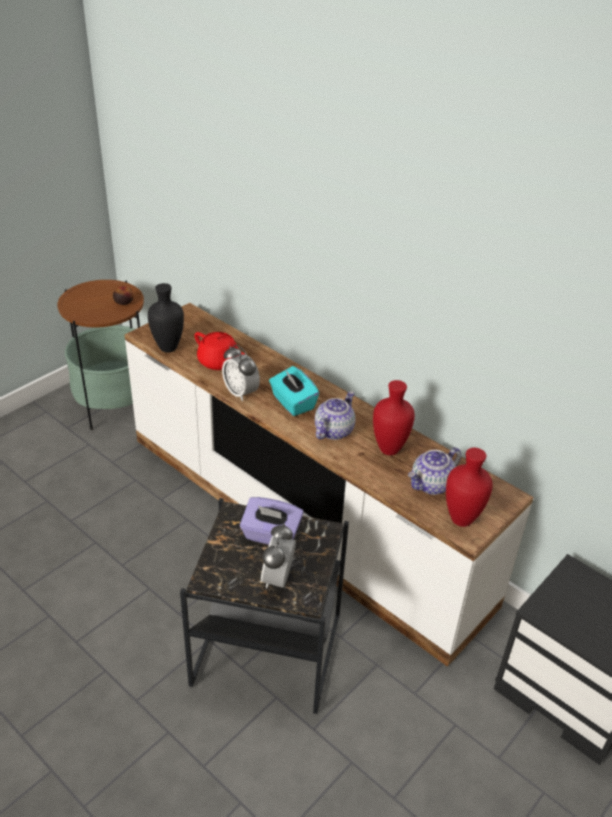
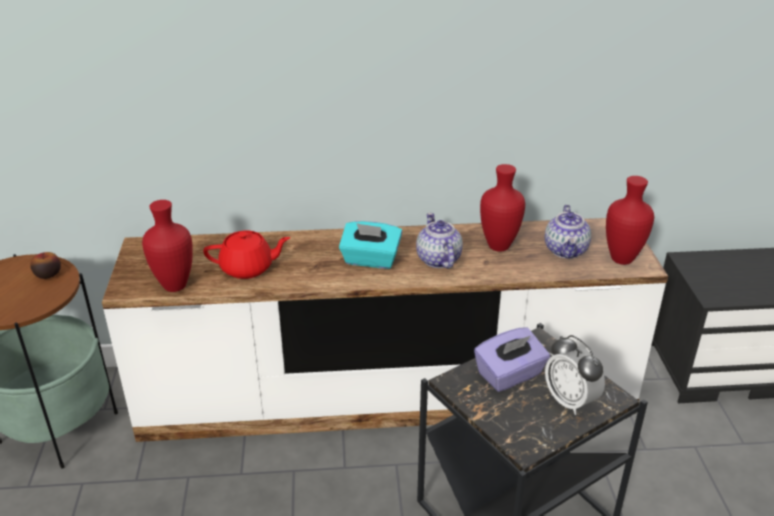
camera: 45 degrees left, 5 degrees down
(168, 347) = (173, 286): black vase -> red vase
(241, 393) = (313, 279): alarm clock -> none

